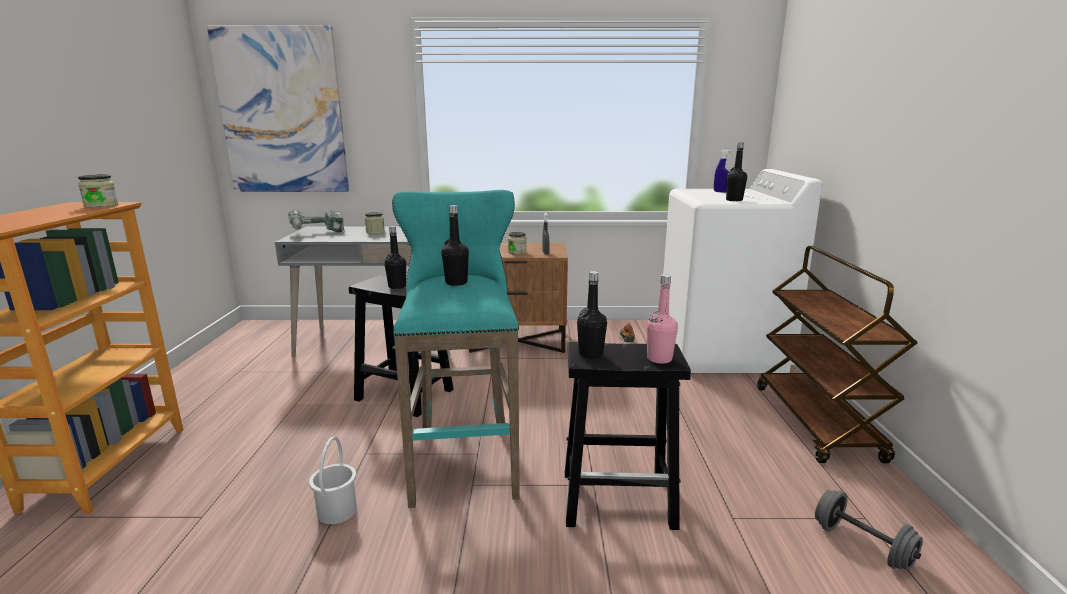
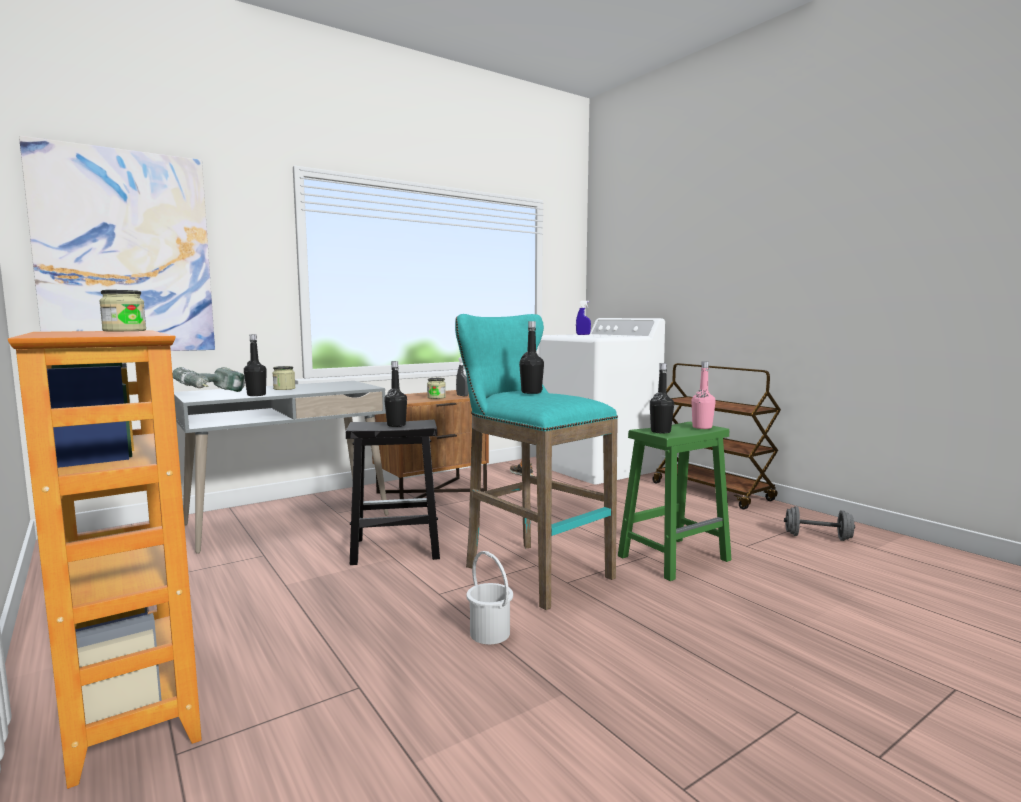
camera: 35 degrees left, 10 degrees down
(619, 499) = (674, 557): black stool -> green stool
(734, 200) = (612, 336): black bottle -> black bottle (256, 395)

